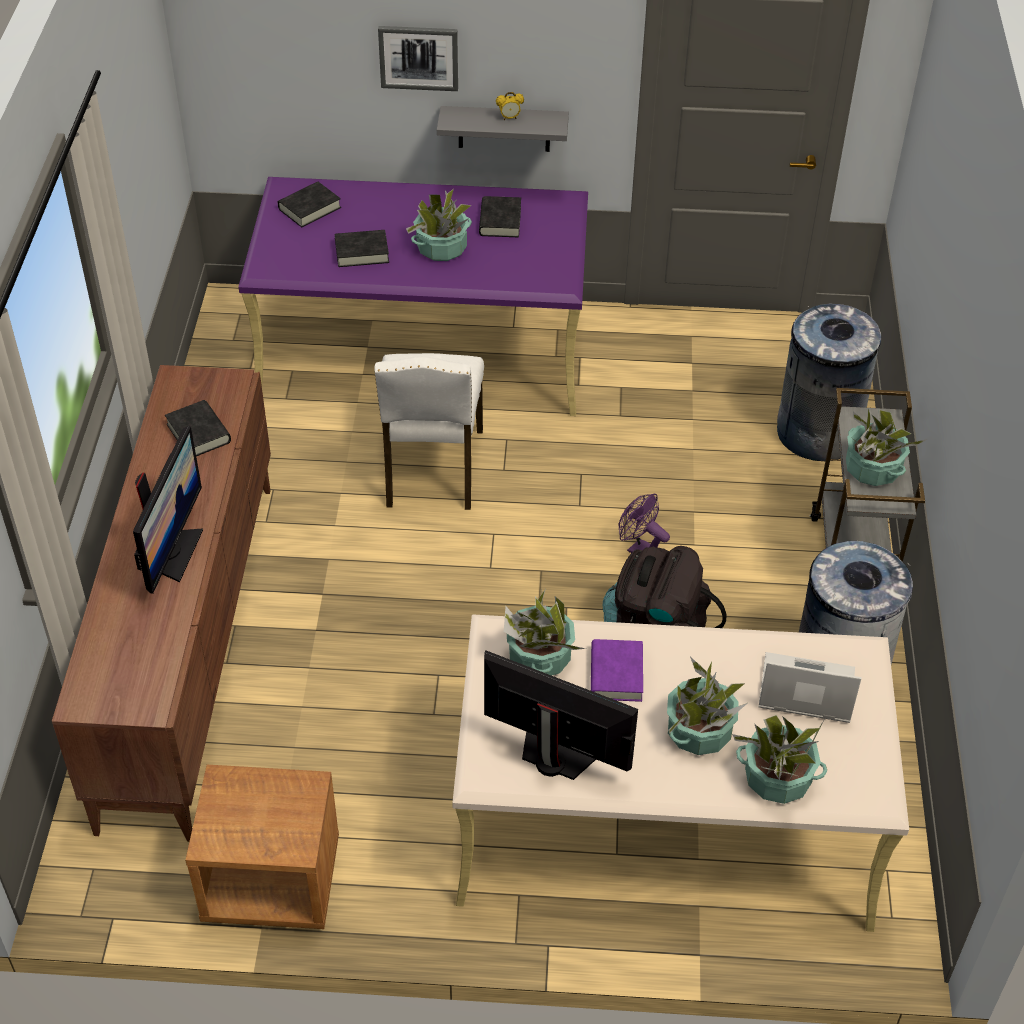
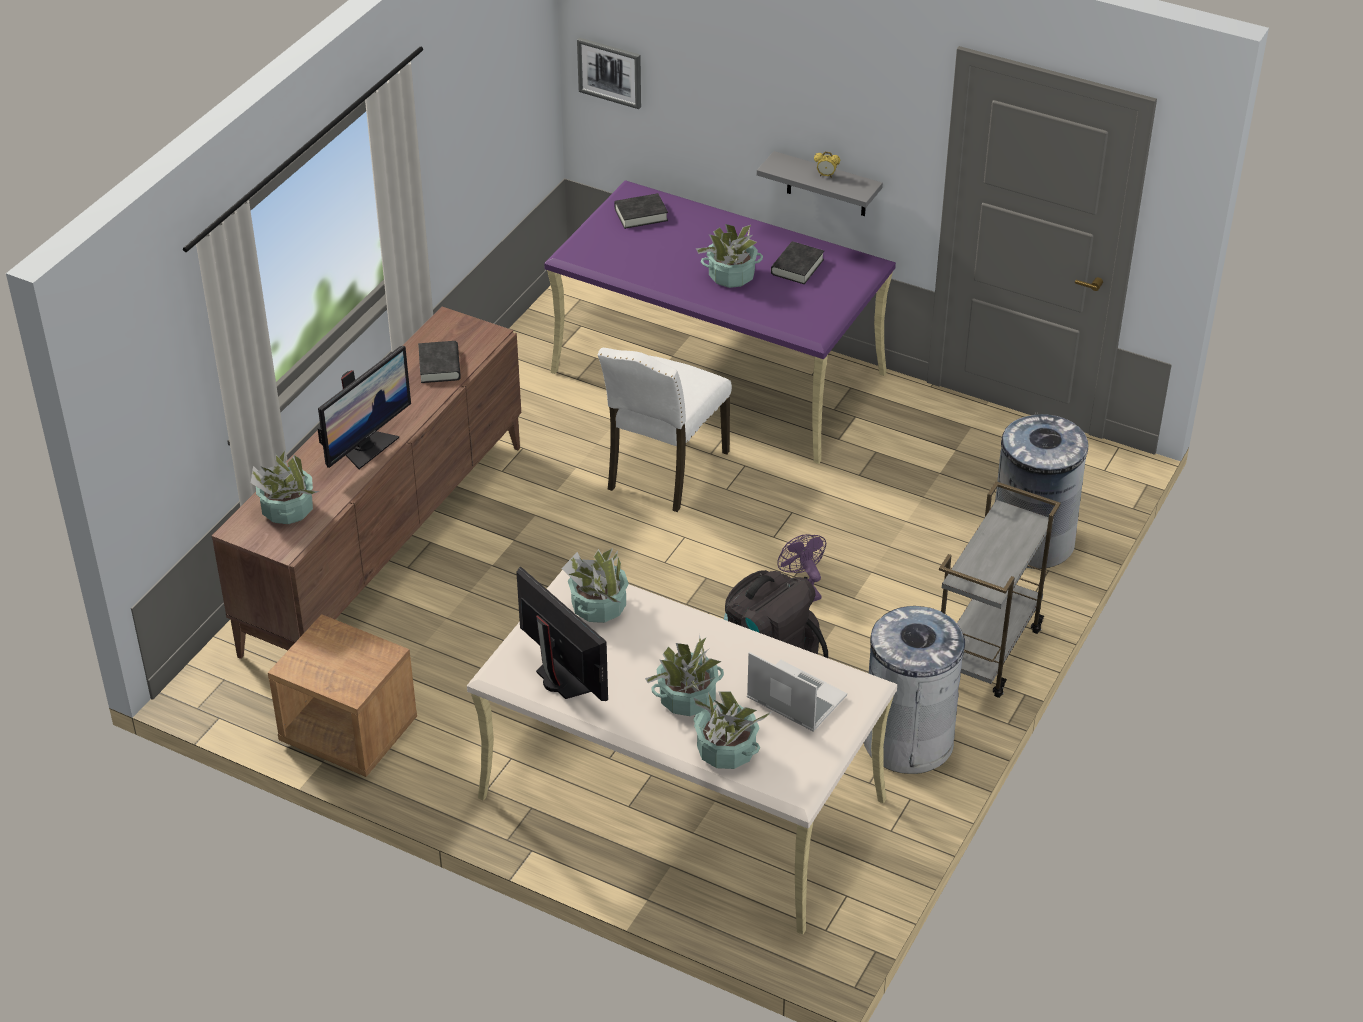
camera: 25 degrees right, 5 degrees down
(362, 252) = (661, 262): black book -> none
(418, 57) = (758, 102): picture -> picture (610, 72)
(616, 674) = (650, 638): purple book -> none
(872, 469) = (989, 557): potted plant -> potted plant (287, 509)

